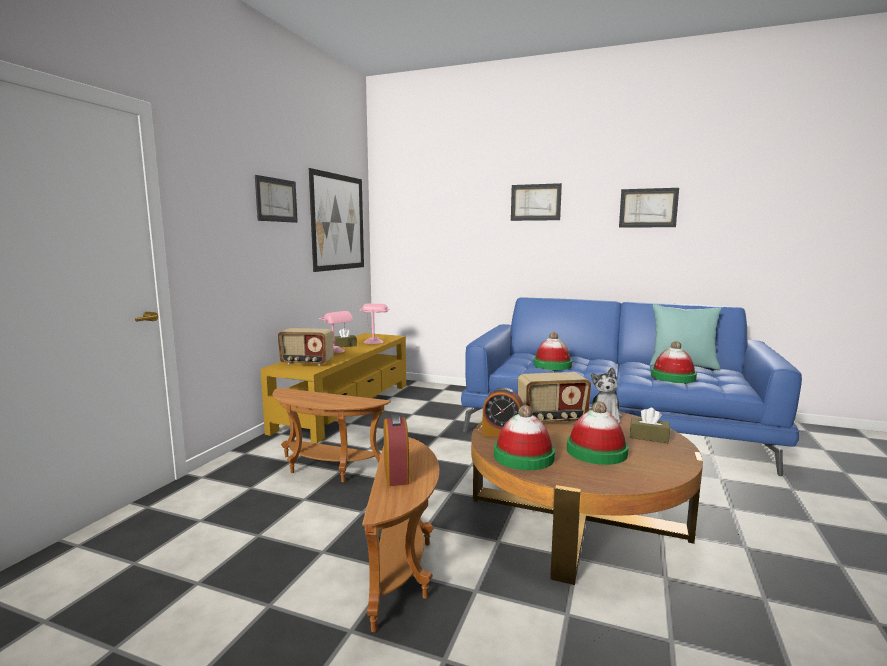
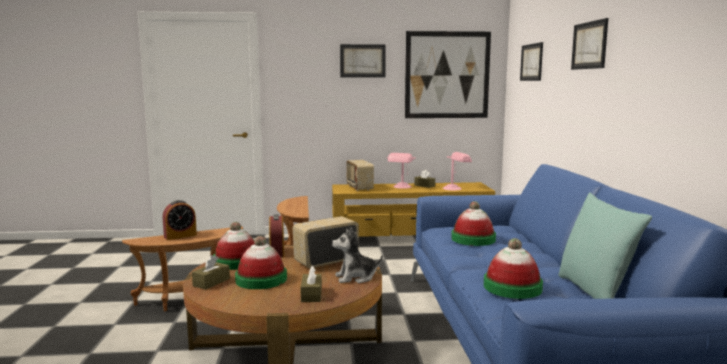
camera: 65 degrees right, 0 degrees up
(552, 419) = (326, 262): radio -> radio turned 90 degrees clockwise
(597, 476) = (211, 282): none -> brown tissue box
(648, 208) = (678, 46): picture -> picture (531, 62)

